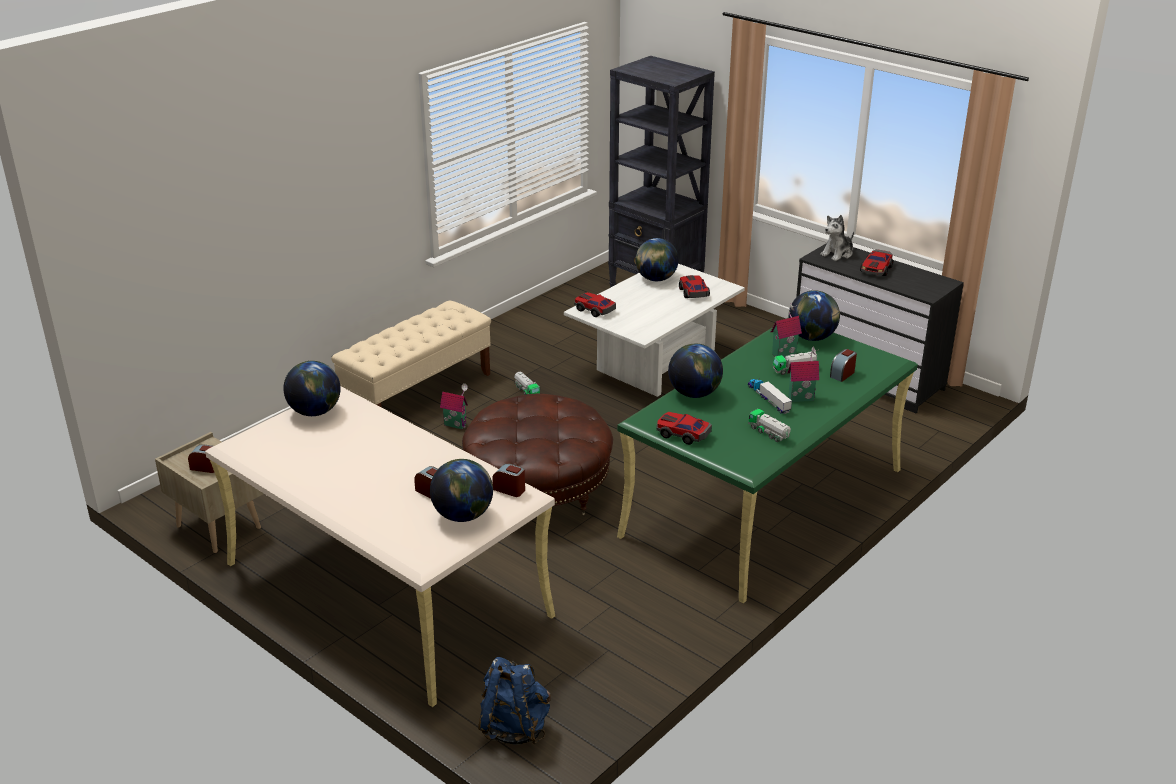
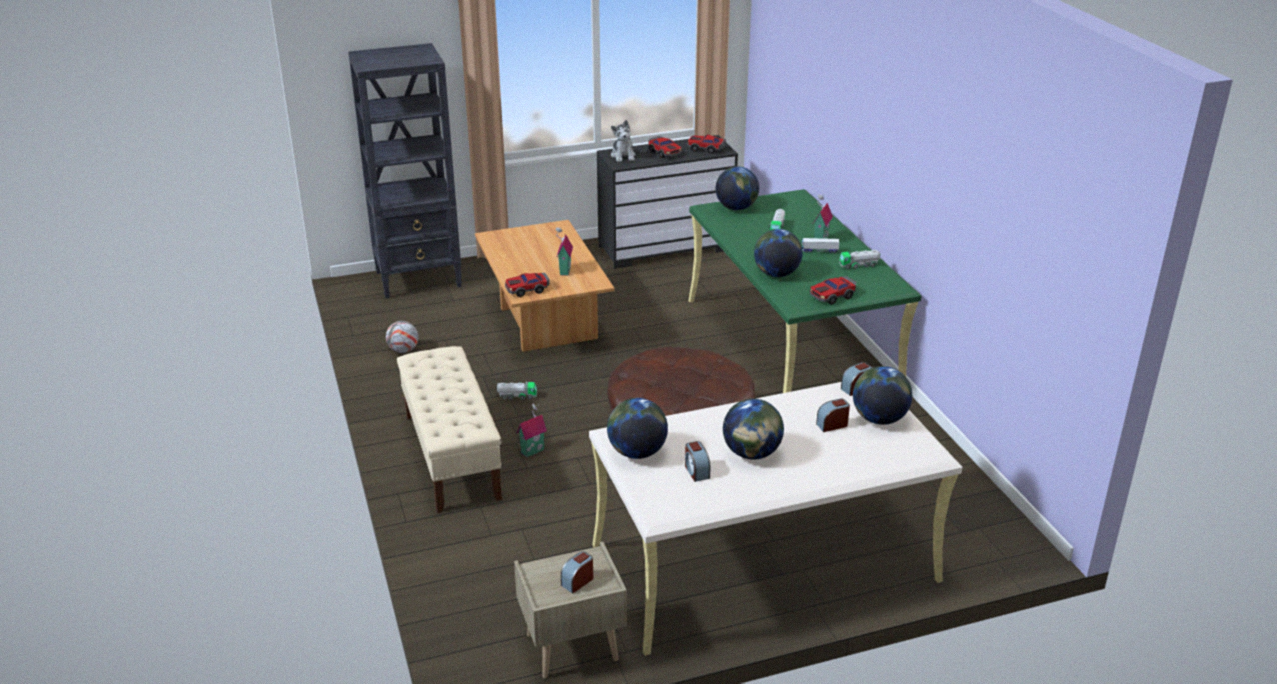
camera: 60 degrees left, 0 degrees up
(514, 727) = (989, 546): blue backpack -> none
(543, 322) = (403, 350): none -> football
(653, 364) = (544, 323): white coffee table -> brown coffee table
(656, 279) = (506, 248): globe -> globe (752, 453)
(693, 292) = (551, 241): toy car -> toy car (706, 148)
(783, 353) = (749, 224): toy house -> toy house (564, 270)
(842, 374) = (800, 215): alarm clock -> alarm clock (696, 471)

